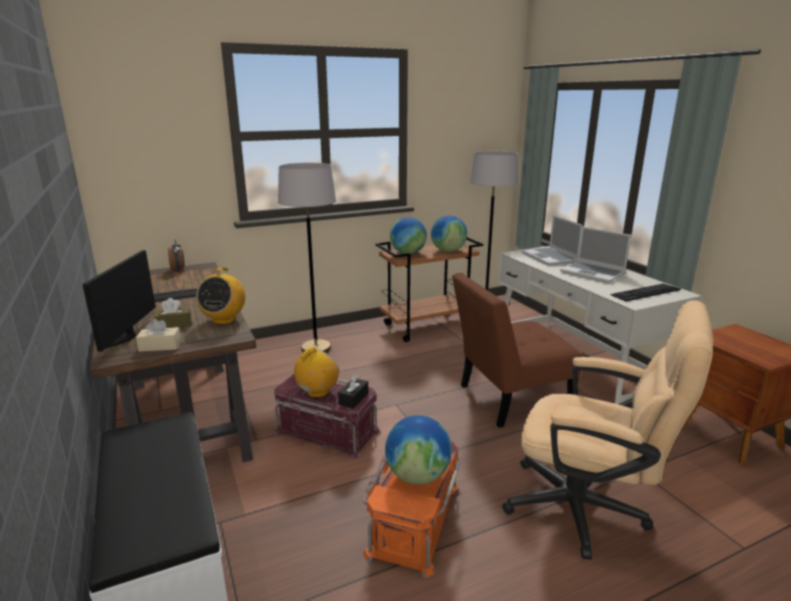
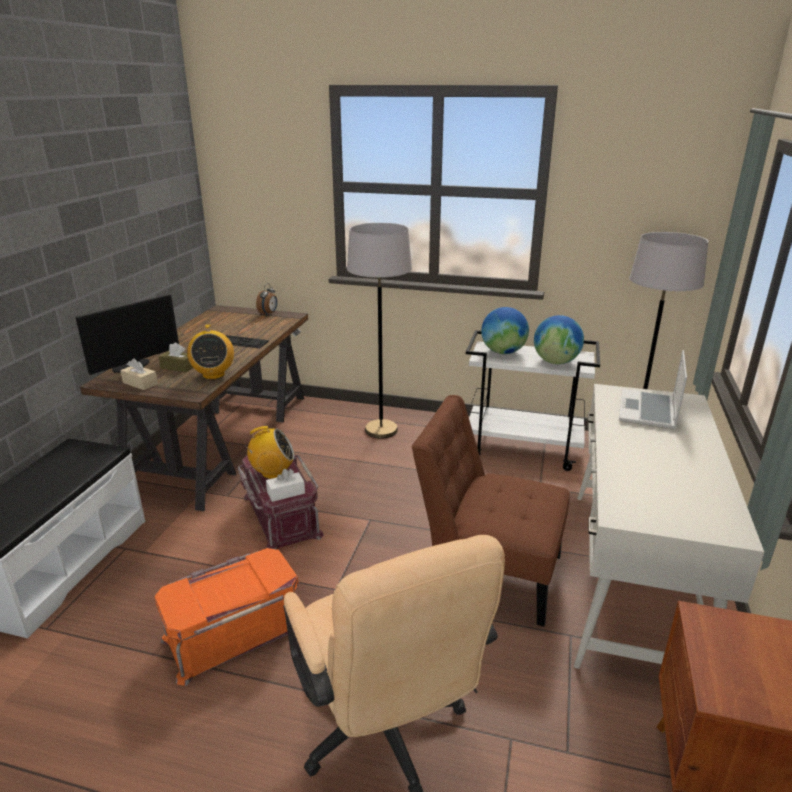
camera: 40 degrees right, 5 degrees up
(224, 320) = (213, 375): radio -> radio turned 60 degrees counterclockwise
(353, 398) = (286, 493): black tissue box -> white tissue box
(418, 476) = (226, 590): globe -> none
(427, 326) = (524, 449): brown cart -> white cart
(593, 273) = (661, 454): laptop -> none
(645, 292) = (676, 509): keyboard -> none

